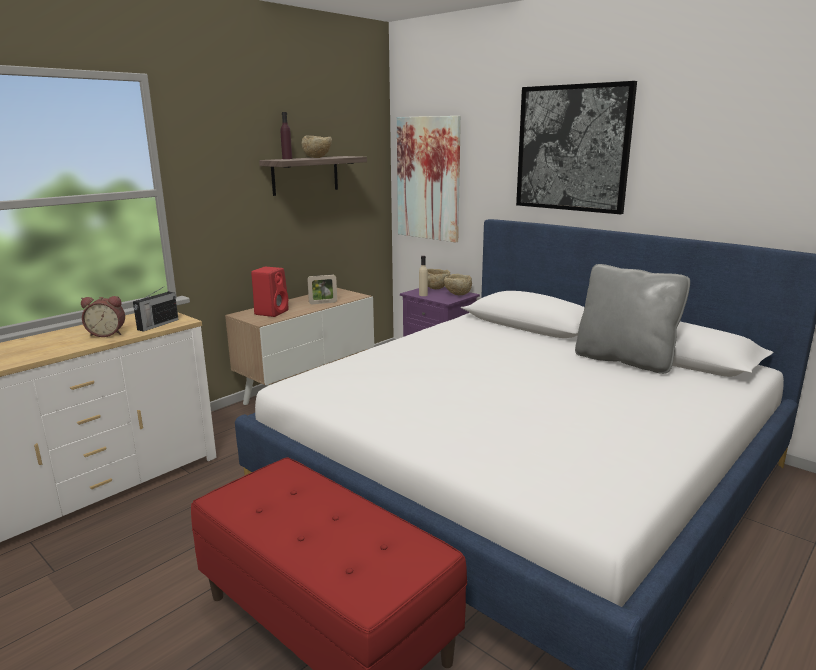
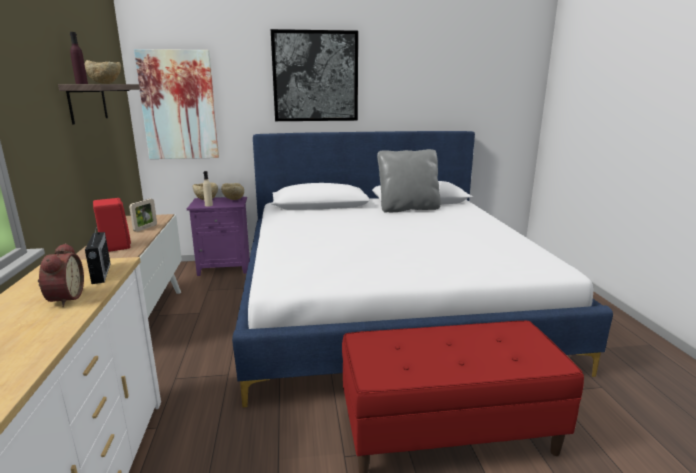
camera: 50 degrees left, 0 degrees up
(107, 334) = (63, 298): alarm clock -> alarm clock turned 45 degrees counterclockwise

